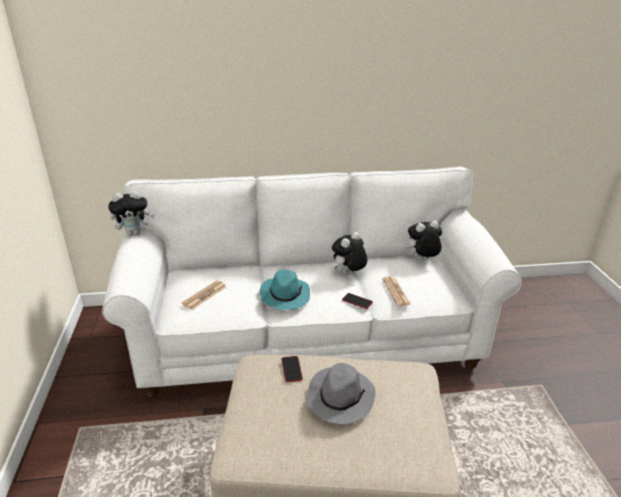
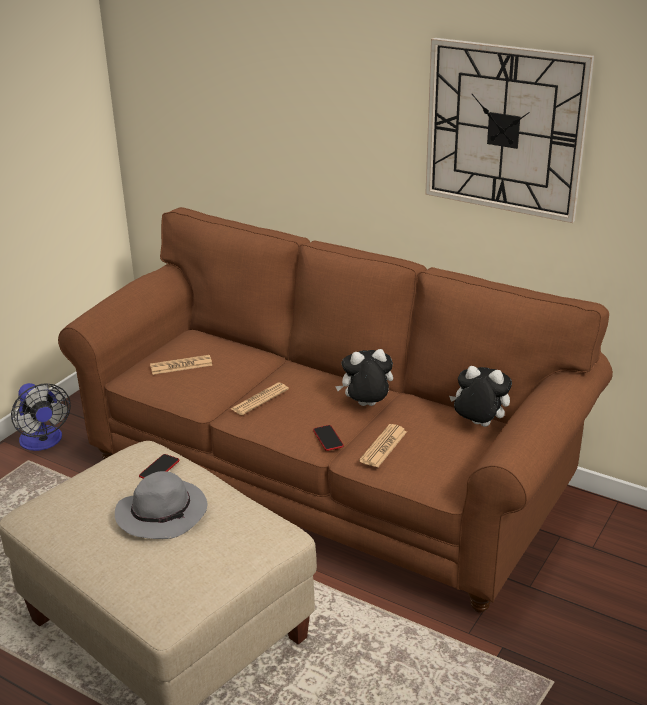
camera: 40 degrees right, 0 degrees up
(77, 407) = (43, 442): none -> fan
(134, 233) = (159, 271): plush toy -> none
(284, 296) = (259, 399): turquoise hat -> newspaper
(309, 337) = (326, 480): white sofa -> brown sofa
(388, 70) = (504, 129): none -> wall clock

